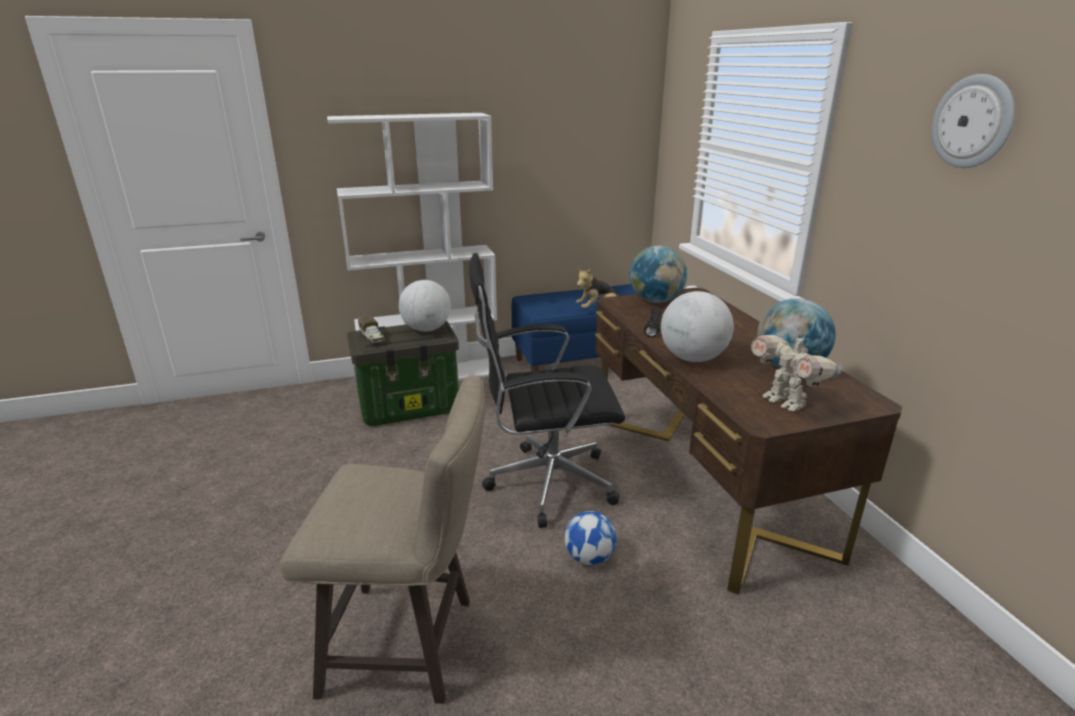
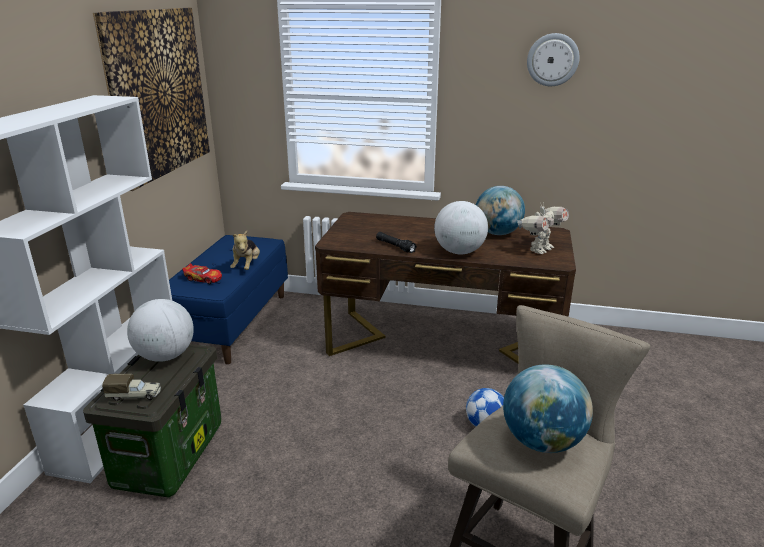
camera: 60 degrees left, 0 degrees up
(545, 484) = (384, 413): black office chair -> none
(554, 303) = (203, 279): none -> toy car
(573, 124) = (158, 93): none -> picture
(655, 301) = (349, 231): globe -> globe (542, 442)
(785, 402) = (539, 249): toy robot -> toy robot turned 45 degrees counterclockwise

